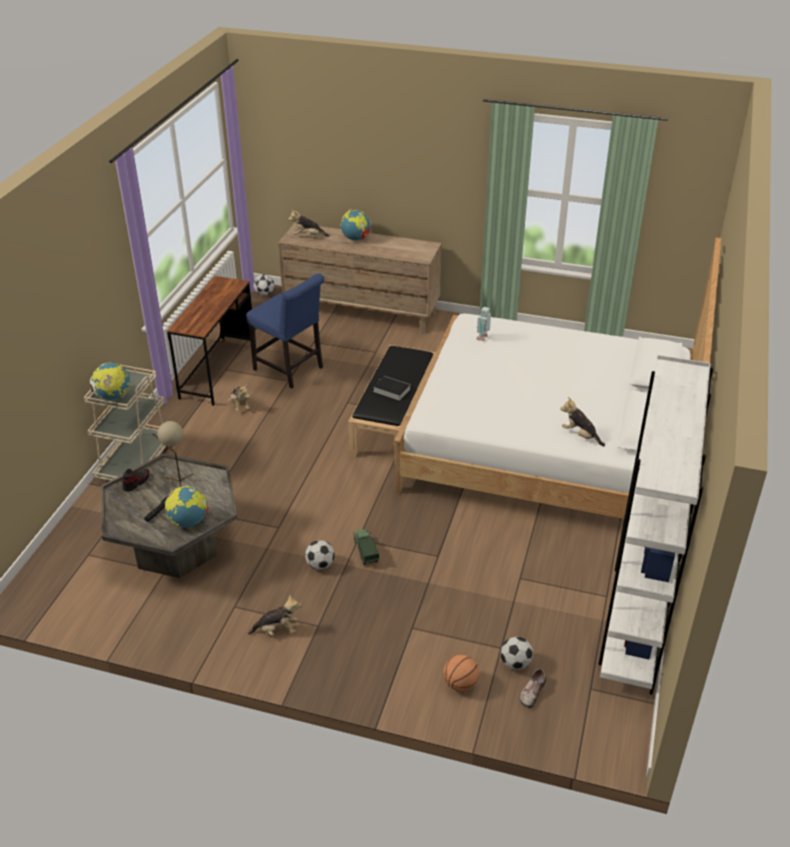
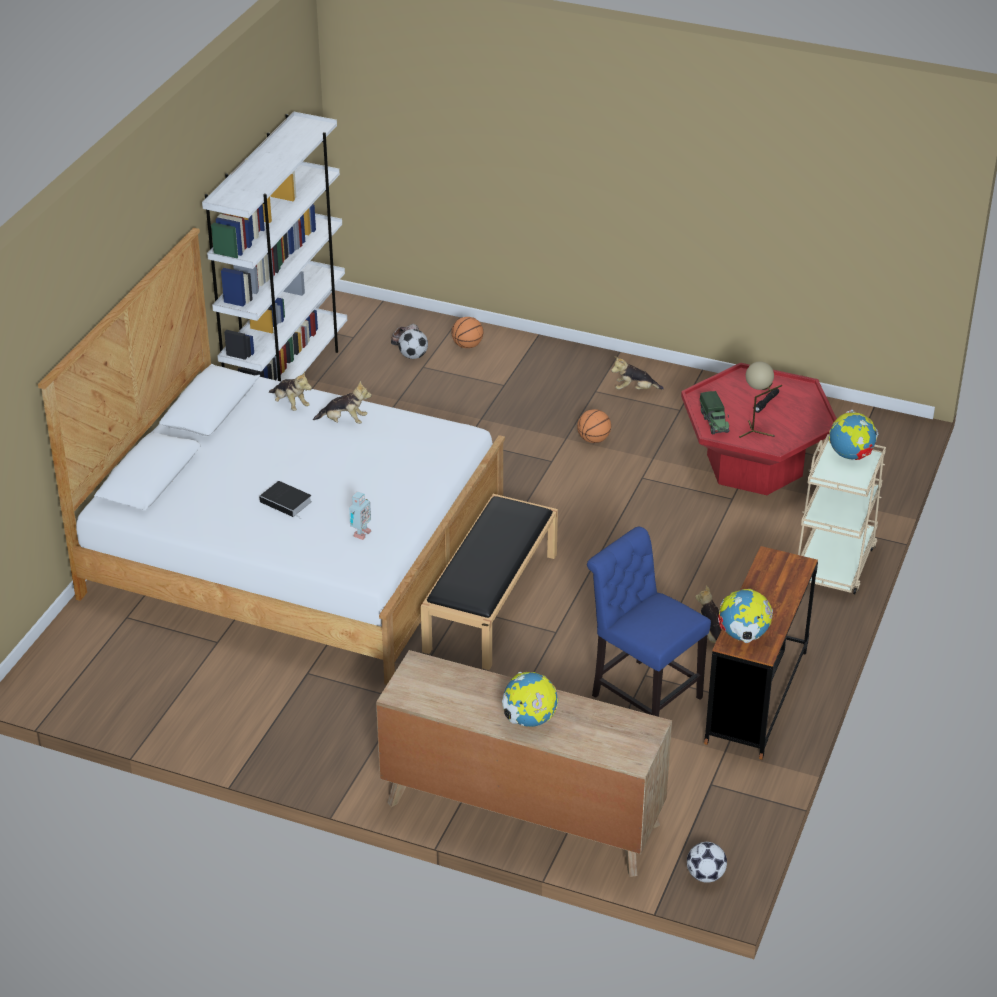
camera: 175 degrees left, 0 degrees up
(136, 482) = (801, 432): shoe -> none
(176, 546) = (754, 465): grey coffee table -> red coffee table
(189, 522) = (731, 391): globe -> globe (743, 636)
(308, 236) = (617, 733): plush toy -> plush toy (344, 421)
(320, 565) = (593, 439): football -> basketball
(365, 551) = (544, 449): toy truck -> toy truck (714, 422)
(390, 390) = (498, 535): book -> book (287, 502)

